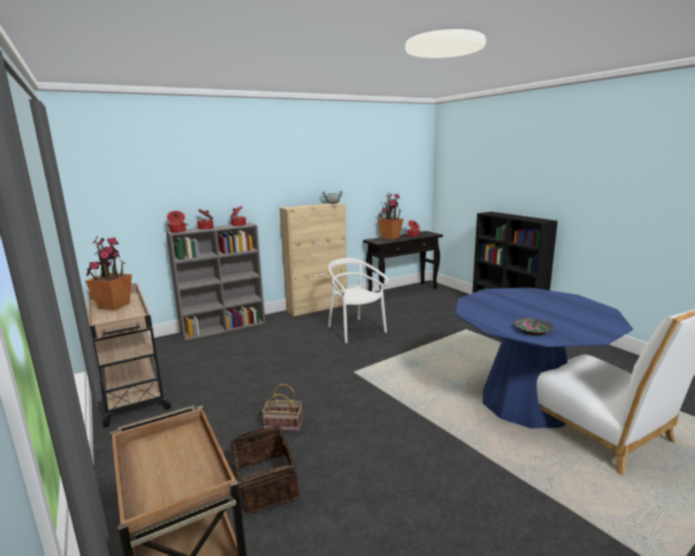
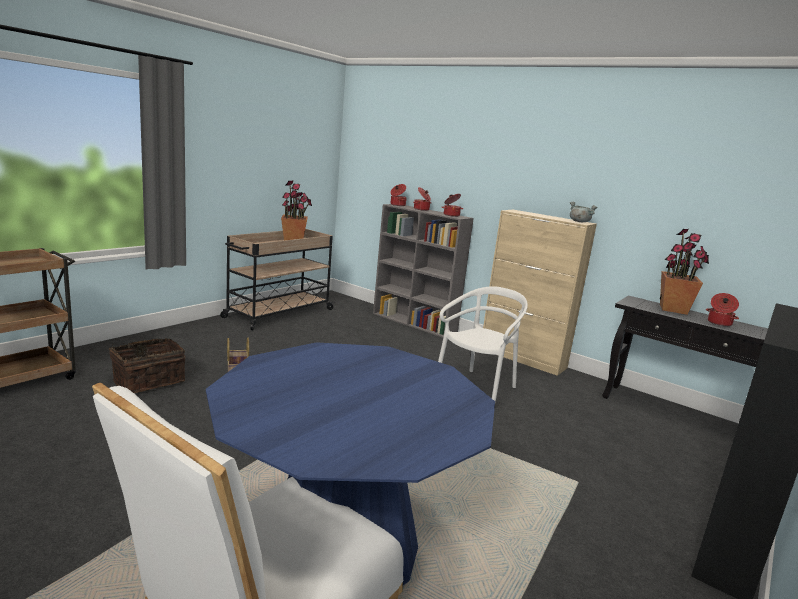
camera: 65 degrees right, 0 degrees up
(532, 331) = (261, 384): bowl -> none

